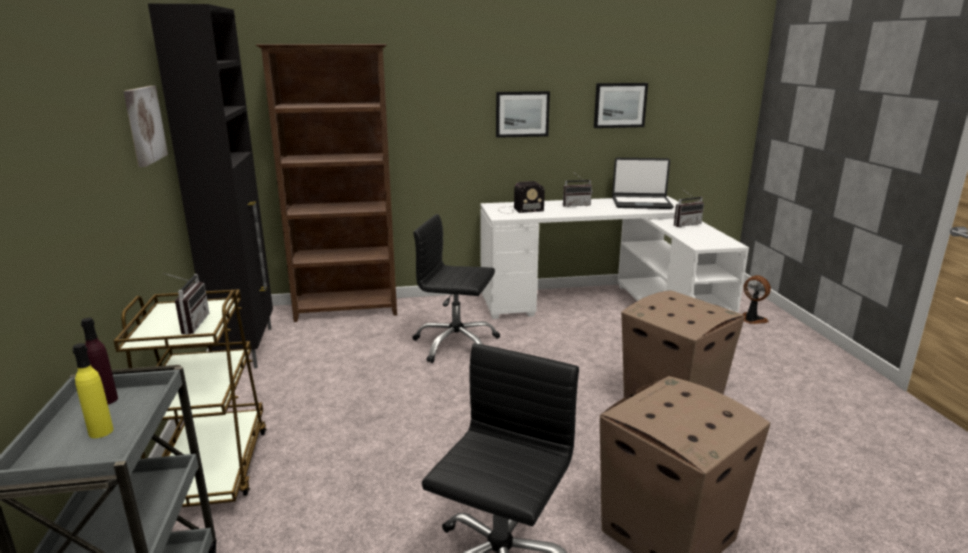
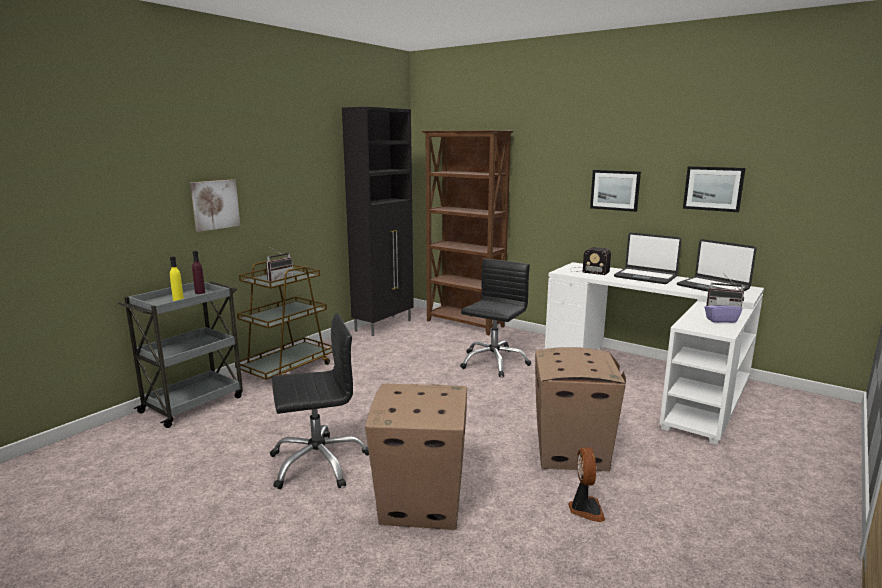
camera: 45 degrees right, 5 degrees down
(143, 125) = (320, 173): picture -> picture (215, 204)
(456, 344) = (493, 362): black office chair -> black office chair turned 60 degrees clockwise
(576, 205) = (645, 277): radio -> laptop
(704, 233) = (721, 320): none -> purple tissue box
(752, 320) = (795, 438): fan -> fan (585, 509)

